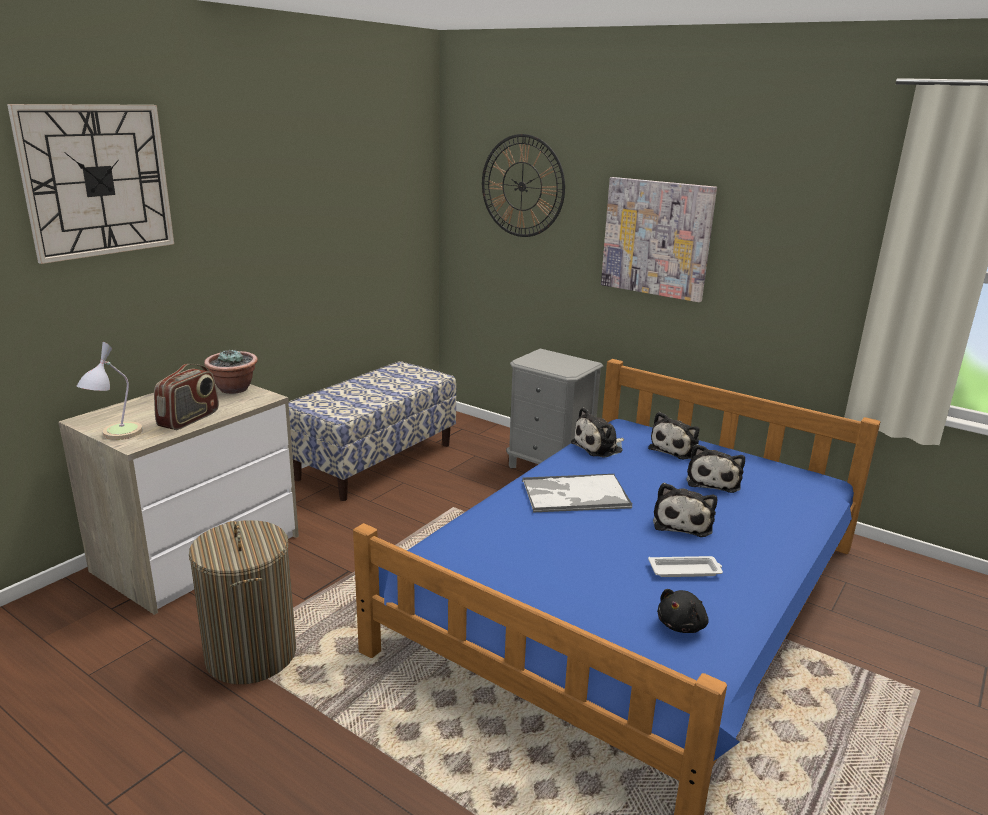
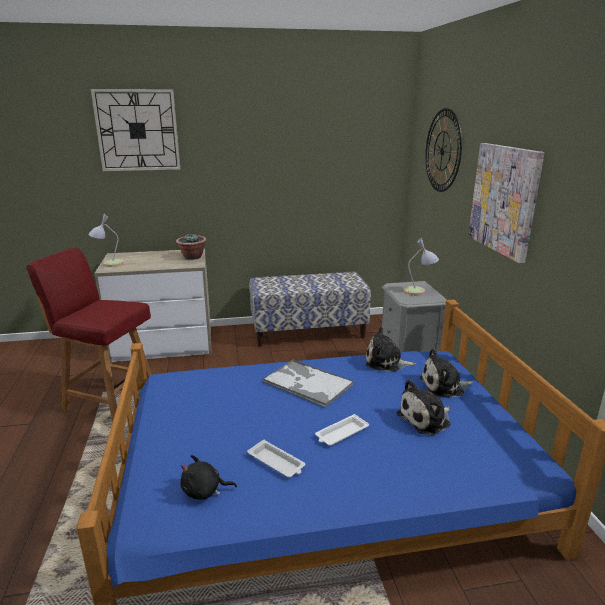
camera: 45 degrees right, 0 degrees up
(189, 419) = (146, 265): radio -> none
(251, 654) = (109, 399): laundry basket -> red chair
(559, 360) = (419, 291): none -> table lamp
(683, 522) = (341, 434): plush toy -> white tray

